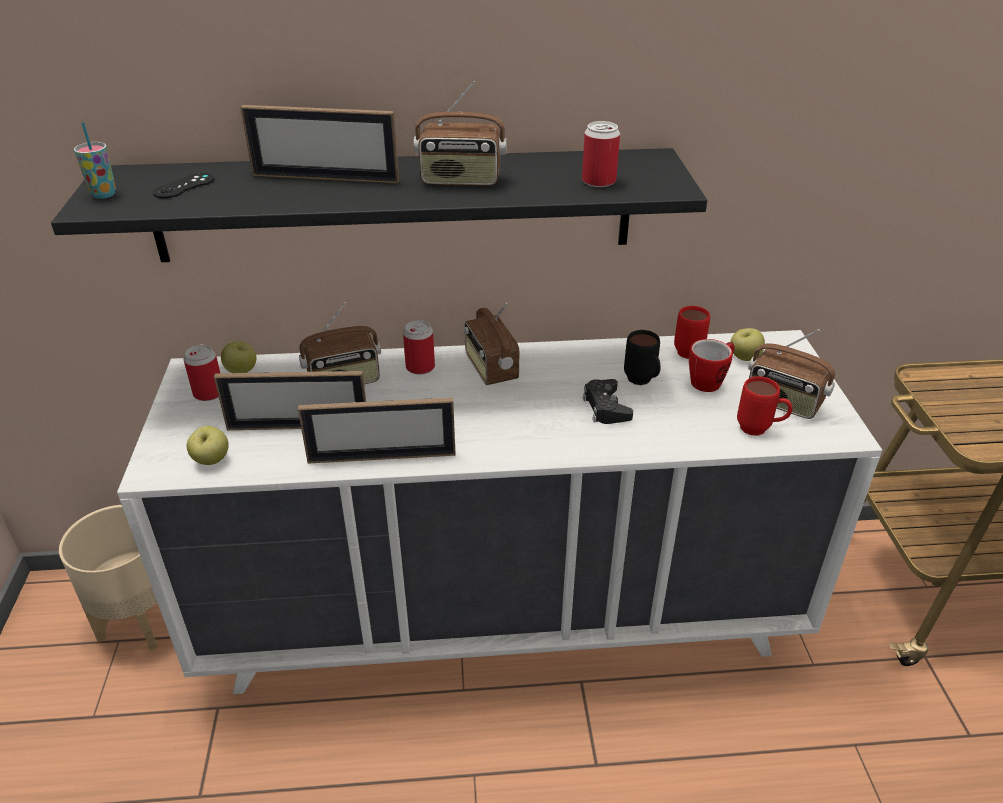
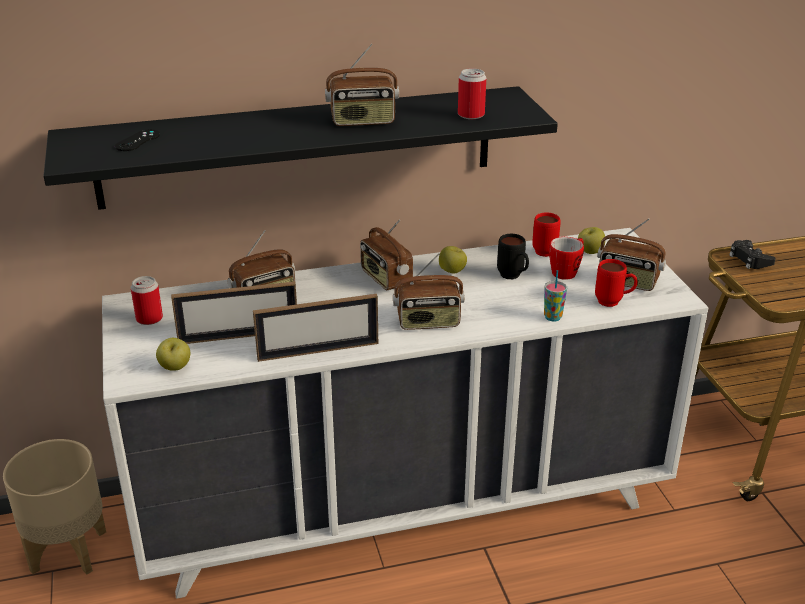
camera: 10 degrees left, 5 degrees down
(104, 194) = (74, 151): cup -> cup (552, 317)
(242, 371) = (171, 300): apple -> apple (452, 271)
(325, 178) = (252, 127): picture frame -> none
(420, 367) = (325, 282): can -> none
(523, 433) = (428, 322): none -> radio
(606, 407) = (489, 298): black game controller -> black game controller (749, 259)

